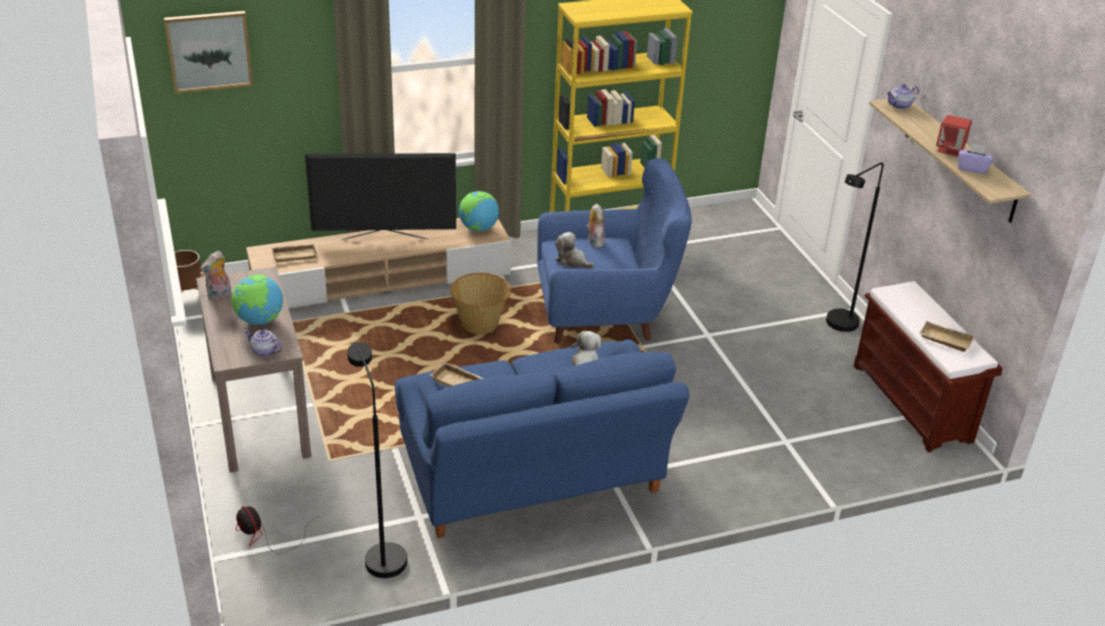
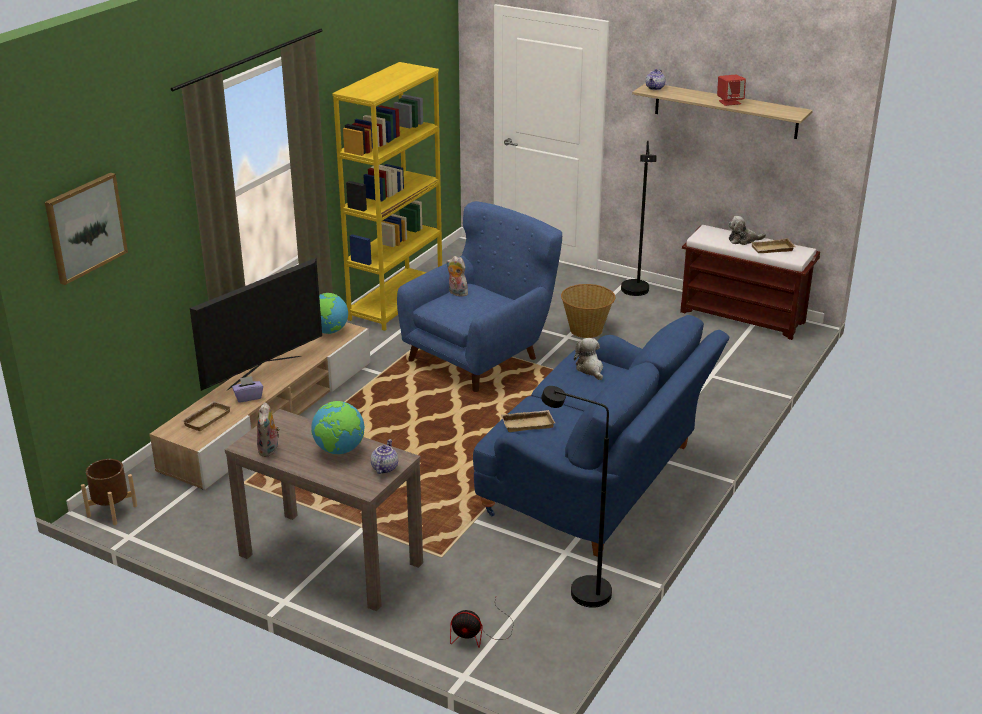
camera: 40 degrees left, 5 degrees down
(264, 352) = (384, 468): teapot -> teapot turned 120 degrees clockwise
(480, 324) = (401, 407): basket -> basket (586, 330)
(572, 261) = (463, 312): plush toy -> plush toy (743, 240)
(972, 168) = (760, 107): purple tissue box -> purple tissue box (248, 397)

